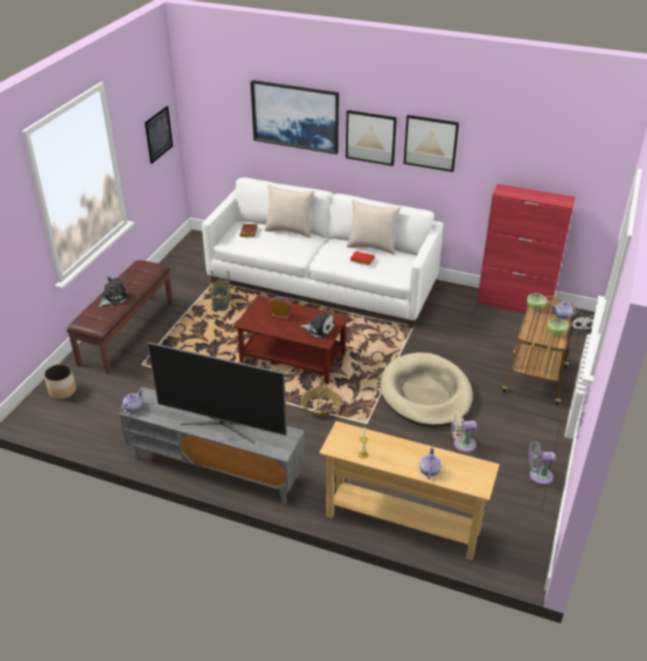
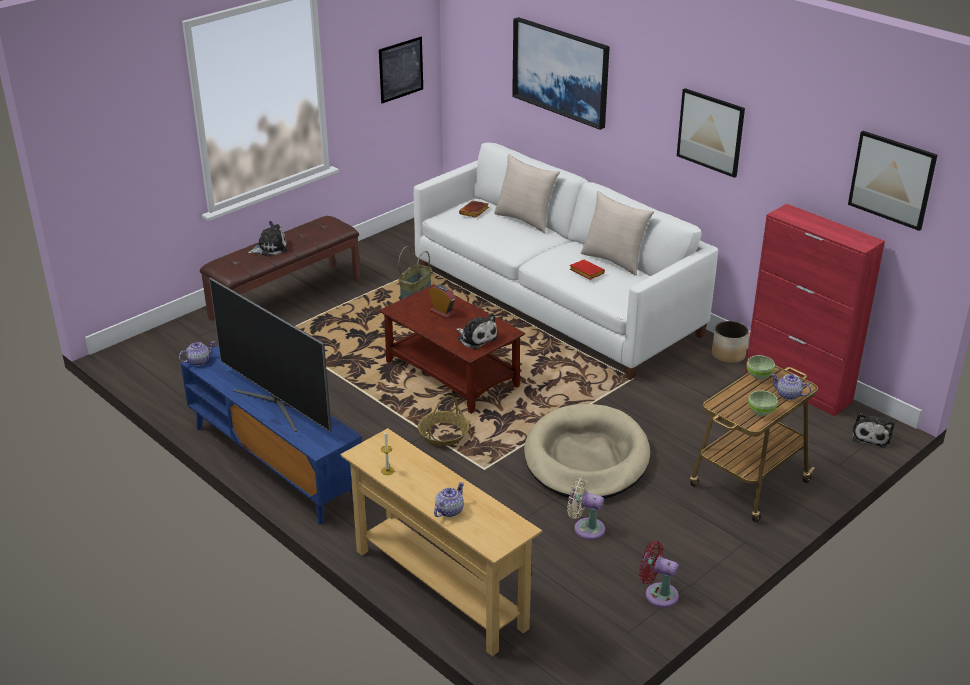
camera: 25 degrees right, 5 degrees down
(63, 391) = (175, 340): planter -> planter (728, 355)
(215, 468) = (273, 463): grey tv stand -> blue tv stand
(370, 137) = (642, 113): picture -> picture (892, 179)
(538, 476) = (658, 594): grey fan -> red fan

